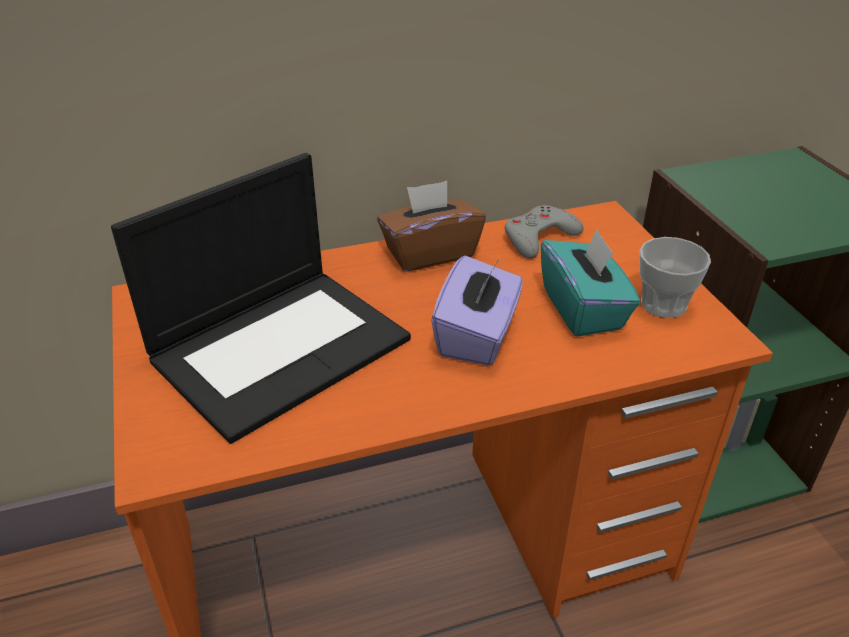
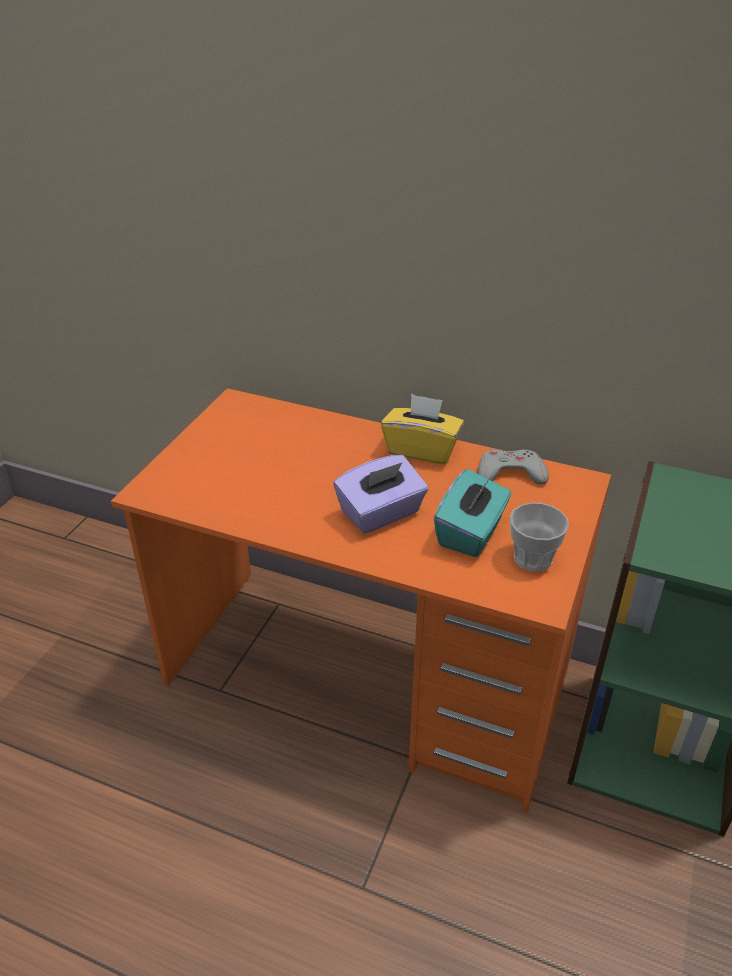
camera: 40 degrees right, 0 degrees up
(281, 347) = (268, 464): laptop -> none
(430, 253) = (422, 450): brown tissue box -> yellow tissue box

